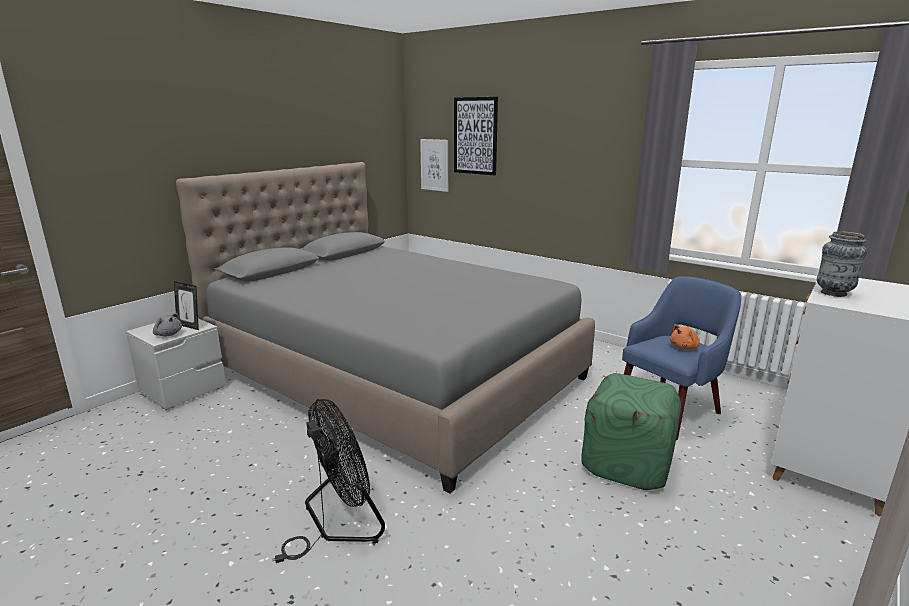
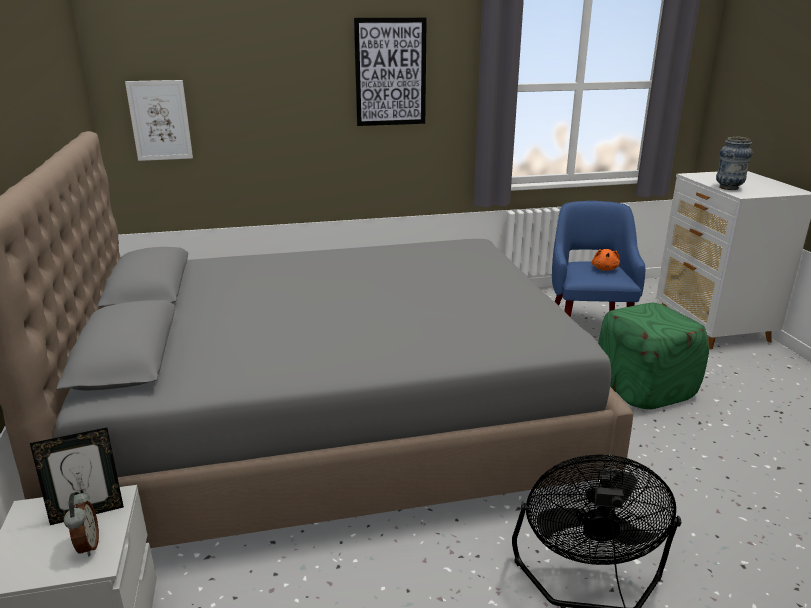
camera: 50 degrees left, 5 degrees up
(168, 334) = (87, 546): grey plush toy -> alarm clock
(475, 136) = (234, 71): picture -> picture (390, 72)

